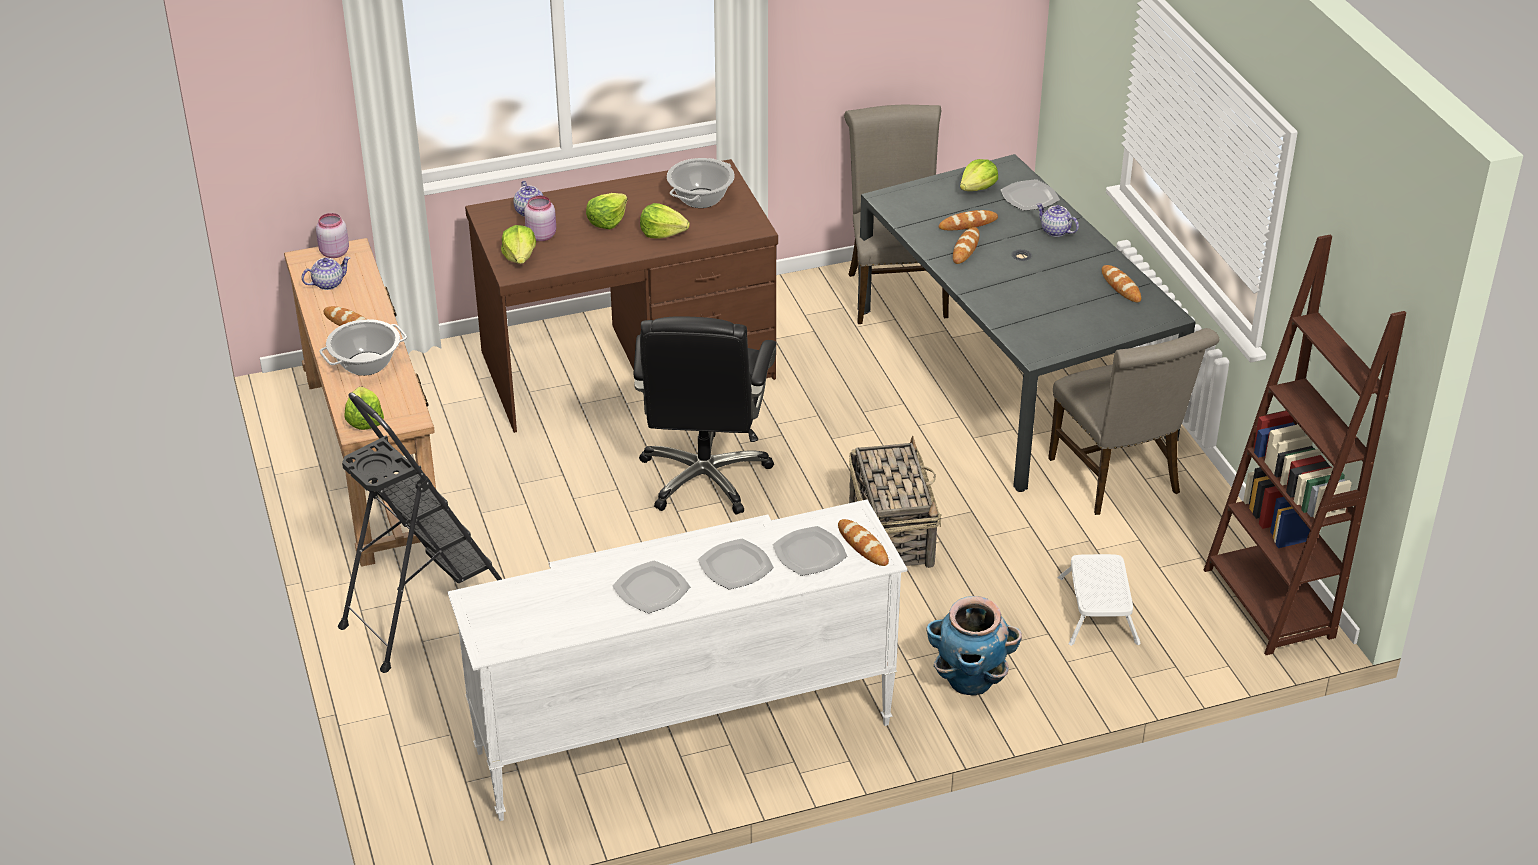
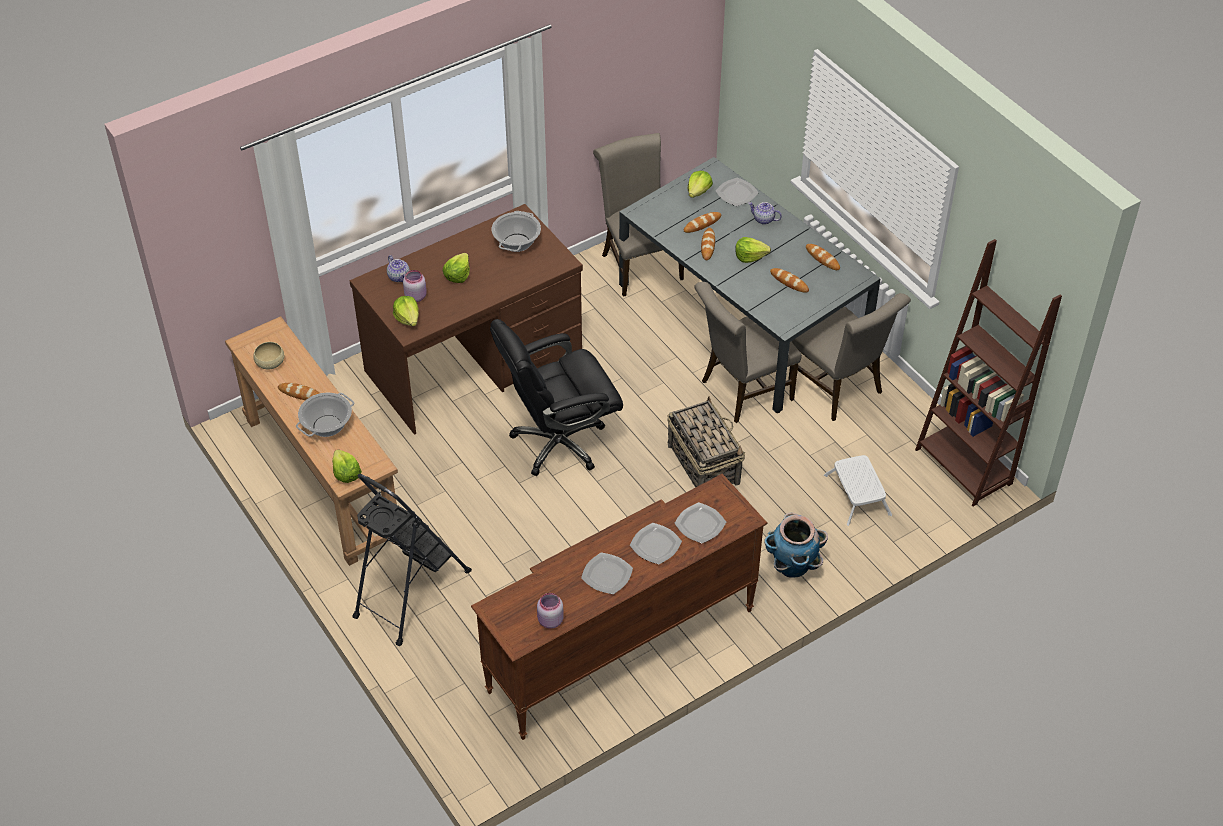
camera: 15 degrees left, 10 degrees up
(328, 283) = (270, 362): teapot -> beige bowl
(333, 253) = (262, 334): pink jar -> pink jar (549, 621)
(662, 233) = (501, 278): lettuce -> lettuce (750, 256)
(683, 736) = (620, 649): white cabinet -> brown cabinet
(704, 474) = (560, 441): black office chair -> black office chair turned 75 degrees clockwise
(863, 545) = (732, 510): bread -> bread (789, 282)
(978, 459) = (742, 392): none -> beige chair

